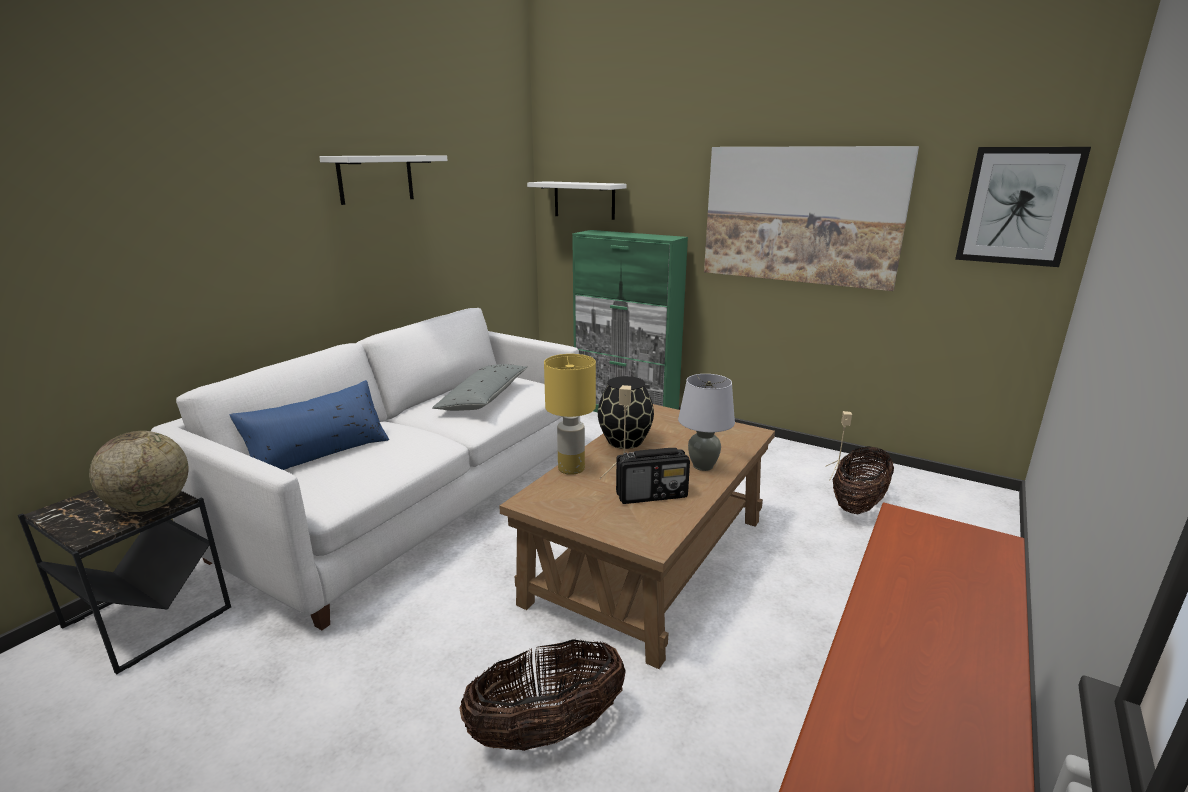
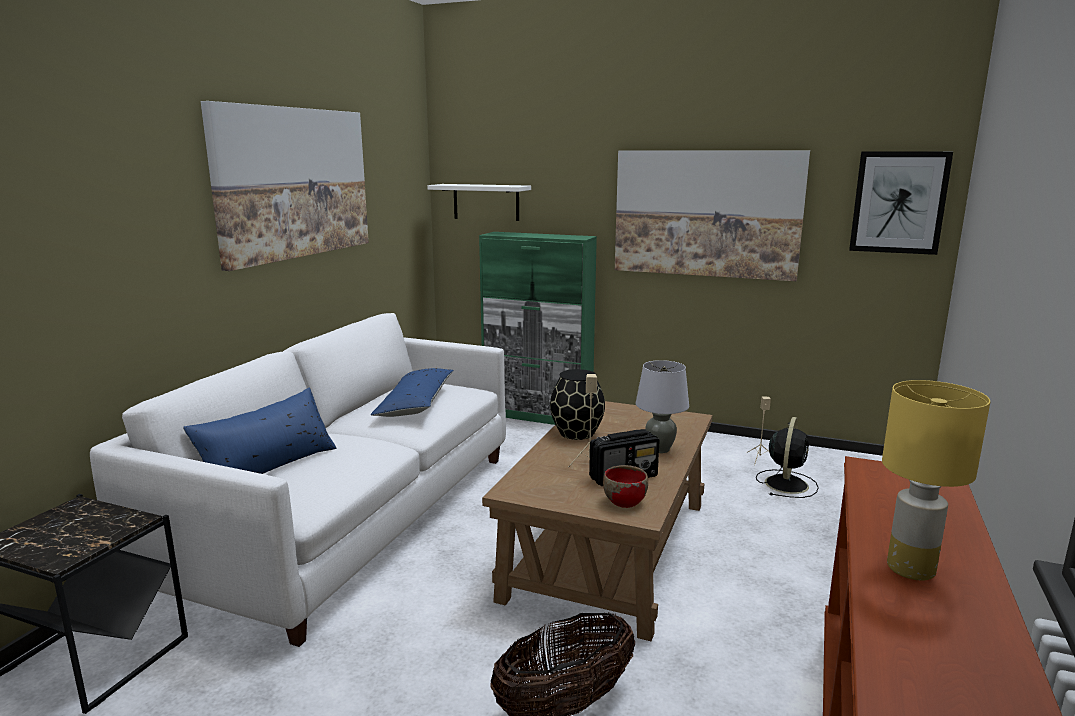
camera: 10 degrees left, 5 degrees down
(151, 505) = (114, 526): globe -> none
(376, 179) = (294, 183): white shelf -> picture
(483, 398) = (415, 404): grey pillow -> blue pillow
(571, 468) = (537, 460): yellow table lamp -> yellow table lamp (910, 568)
(640, 524) = (624, 501): none -> red bowl
(858, 504) = (786, 483): basket -> black fan

